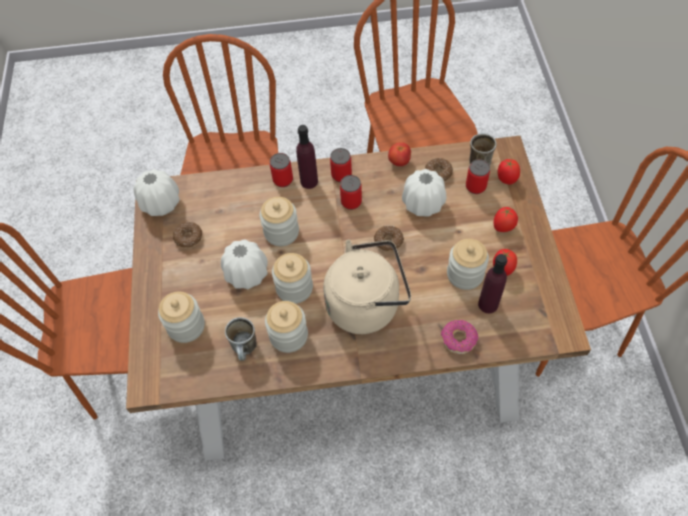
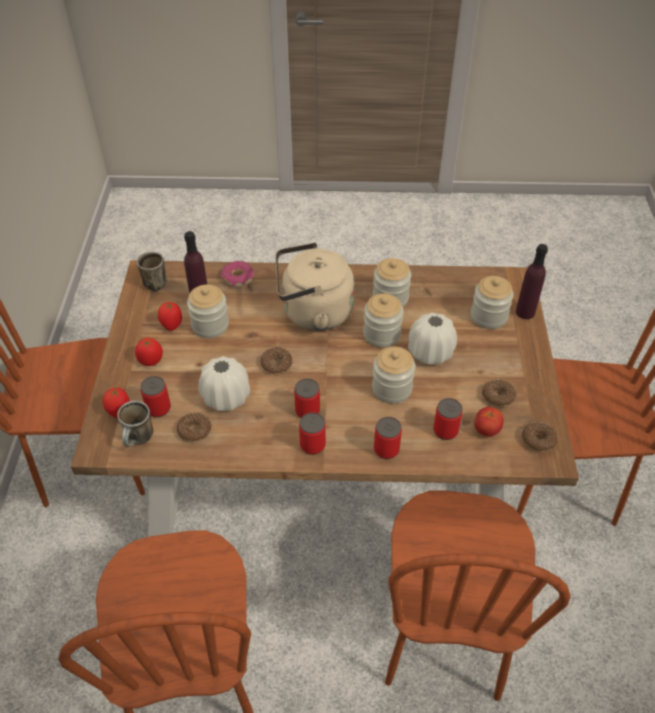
camera: 175 degrees left, 10 degrees down
(161, 204) = (538, 440): white vase -> donut
(235, 201) = (445, 430): none -> can
(246, 349) = (430, 293): mug -> mug (155, 281)
(309, 181) = (354, 443): purple bottle -> purple bottle (525, 312)
(399, 161) = (236, 452): tomato -> tomato (486, 430)

